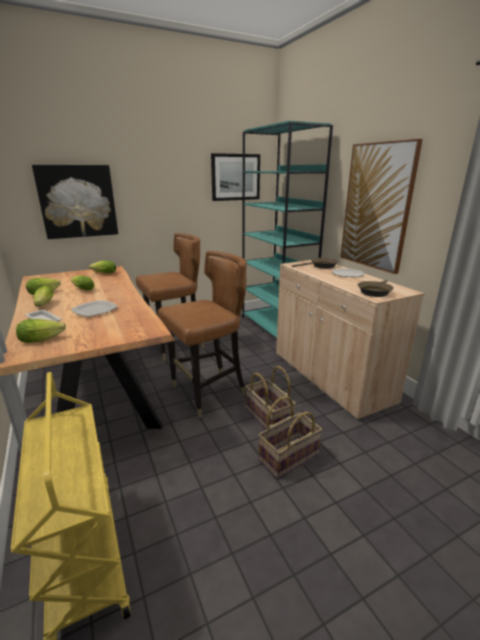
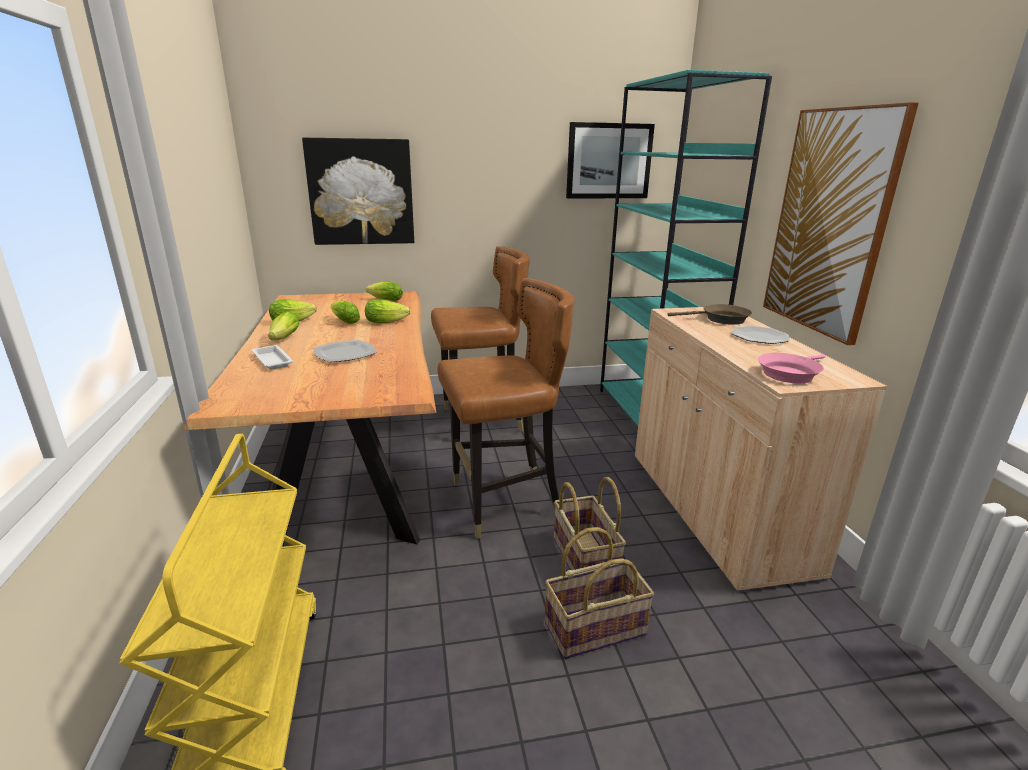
camera: 15 degrees right, 0 degrees up
(44, 339) = (260, 387): lettuce -> lettuce (388, 322)
(374, 292) = (790, 373): brown frying pan -> pink frying pan

